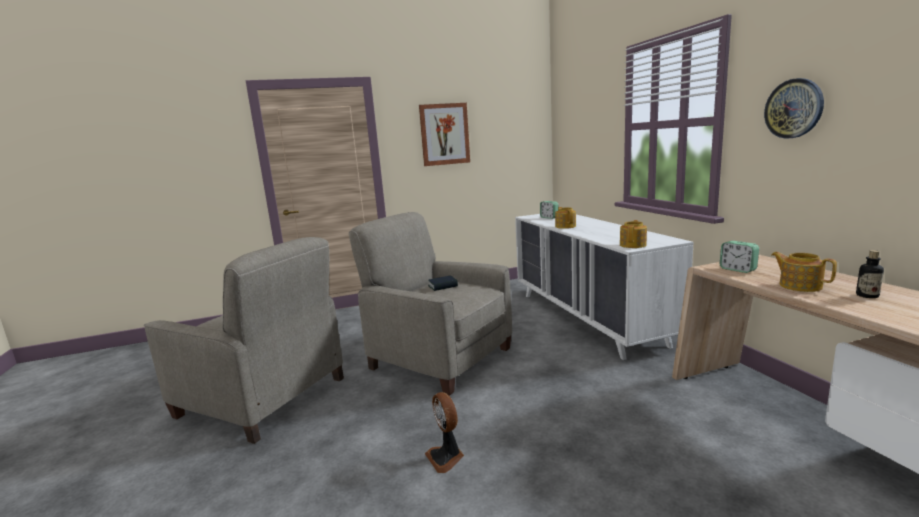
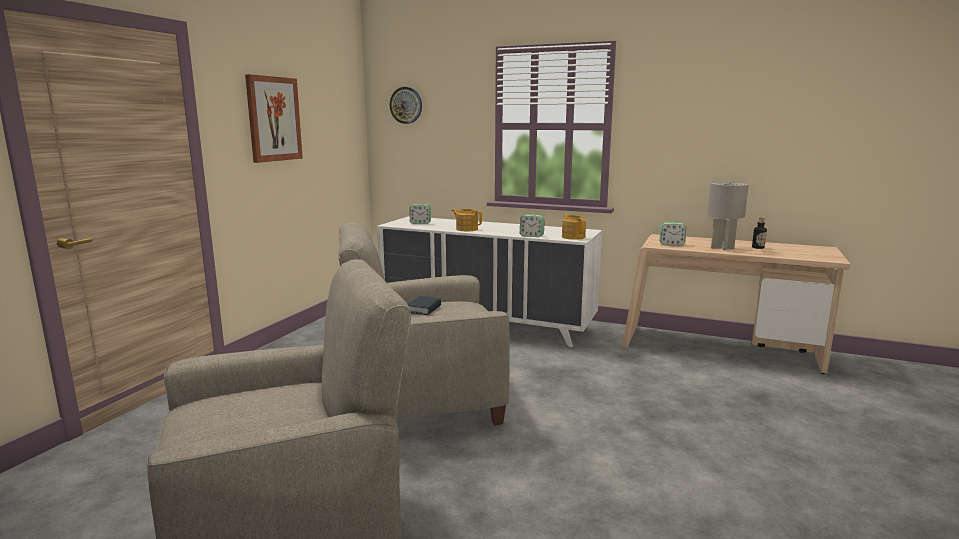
camera: 50 degrees left, 0 degrees up
(446, 457) = (596, 464): fan -> none
(598, 239) = (531, 236): none -> alarm clock
(794, 108) = (675, 122): wall clock -> wall clock (406, 105)
(799, 286) = (722, 248): teapot -> grey table lamp

